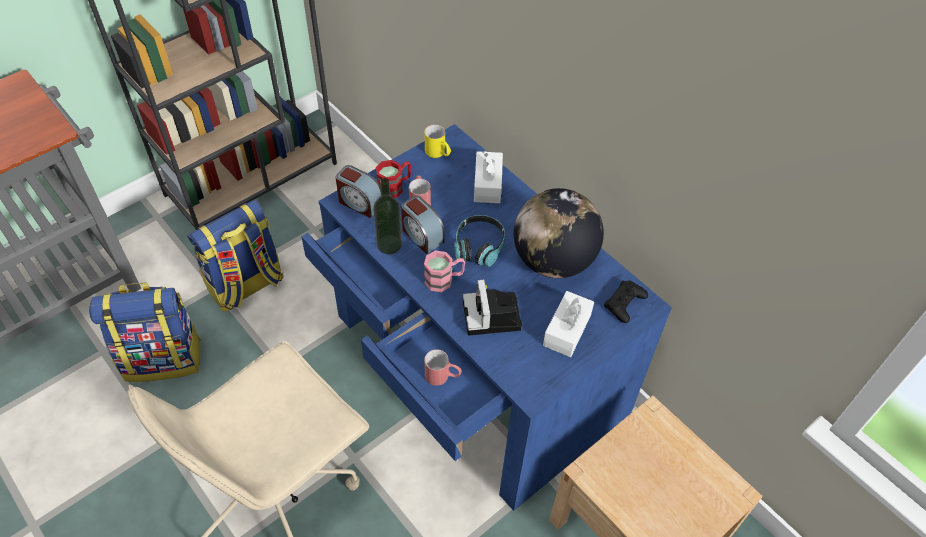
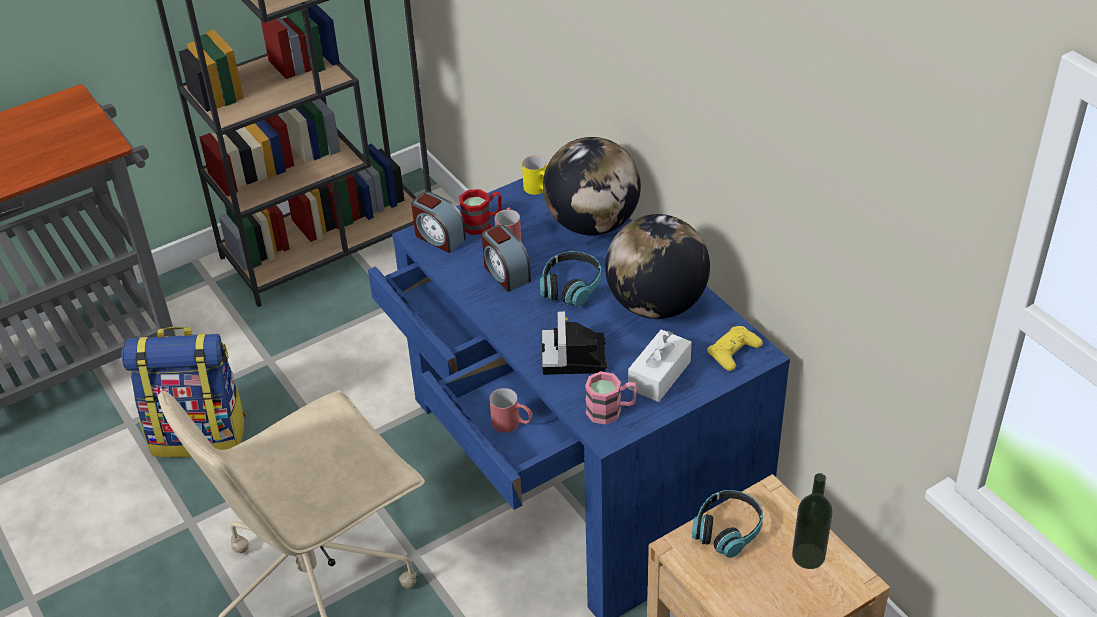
camera: 10 degrees right, 10 degrees down
(246, 286) = (307, 361): backpack -> none
(389, 244) = (466, 280): bottle -> bottle (808, 556)
(444, 279) = (525, 318): pink mug -> pink mug (611, 410)
(487, 184) = (592, 224): white tissue box -> globe
(624, 303) = (733, 352): black game controller -> yellow game controller
(625, 452) = (727, 530): none -> headphones

